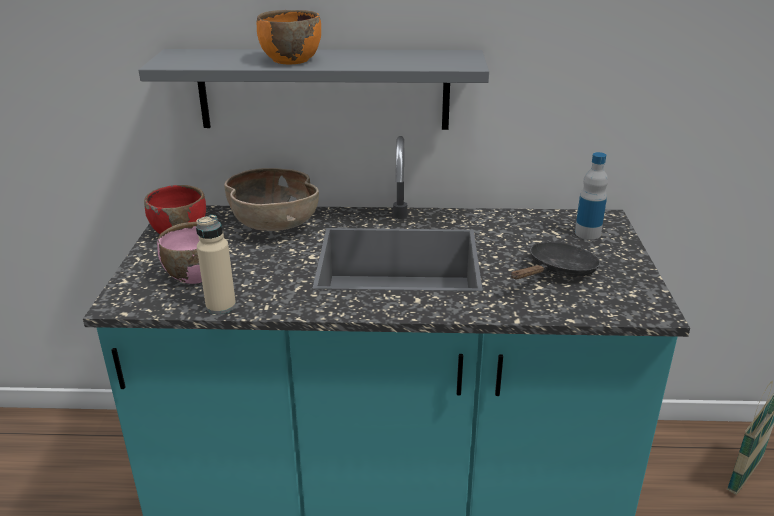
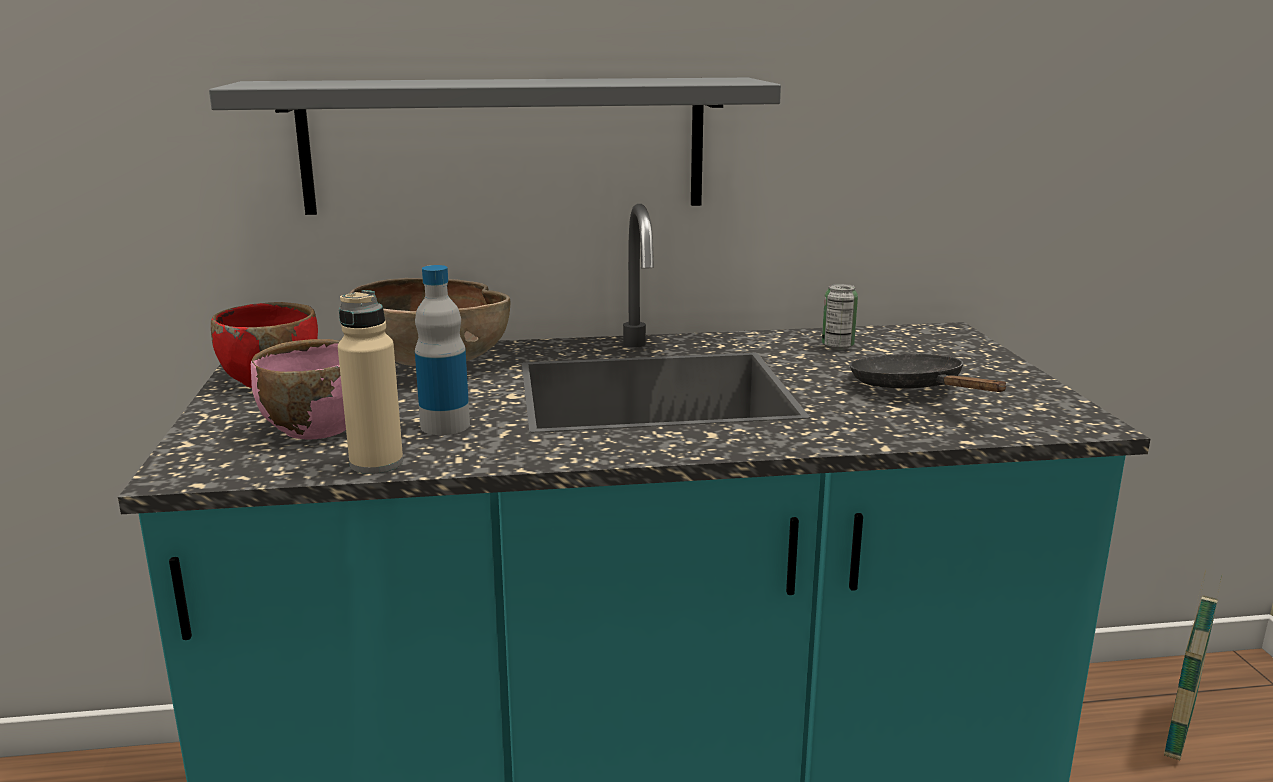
camera: 10 degrees left, 10 degrees down
(290, 60) = (462, 82): orange bowl -> none
(527, 227) = (837, 346): none -> can
(558, 271) = (913, 389): black frying pan -> black frying pan turned 60 degrees counterclockwise
(587, 233) = (930, 347): bottle -> bottle (445, 426)

